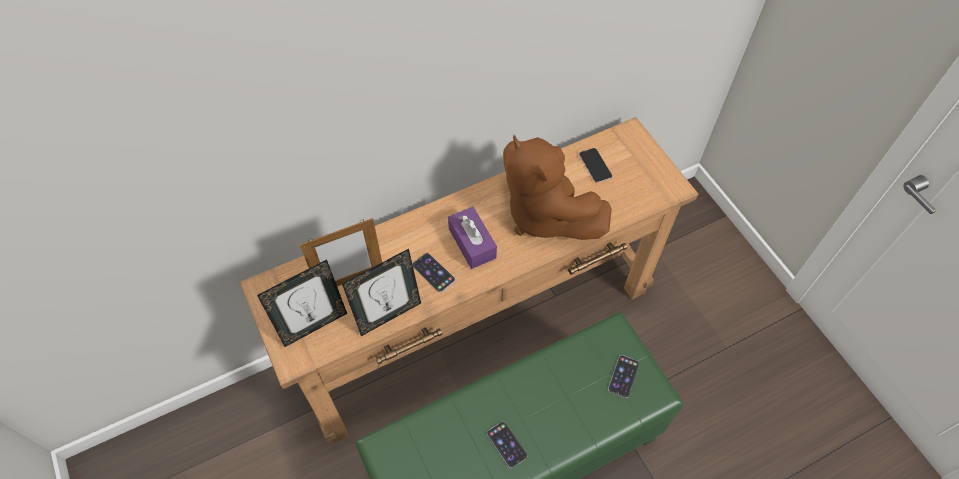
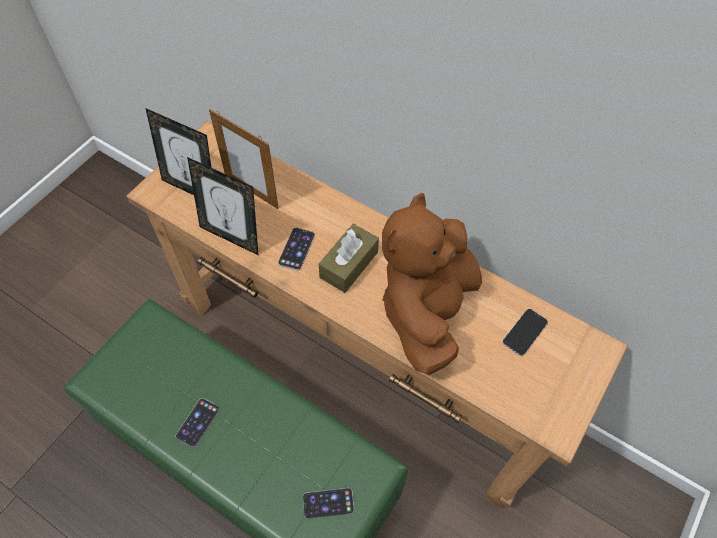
camera: 60 degrees right, 0 degrees up
(472, 243) = (349, 264): purple tissue box -> brown tissue box

